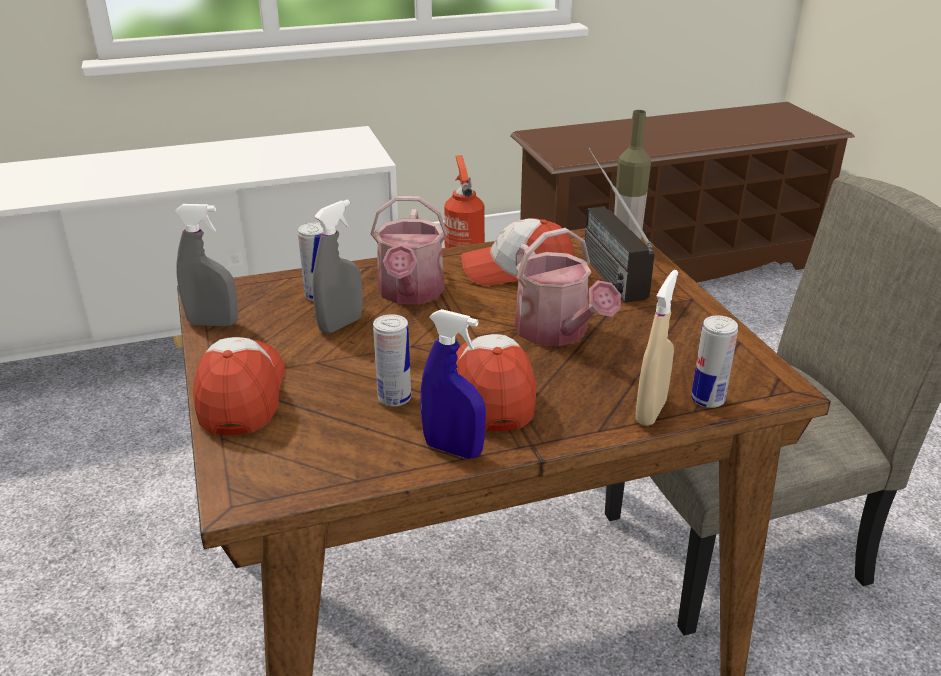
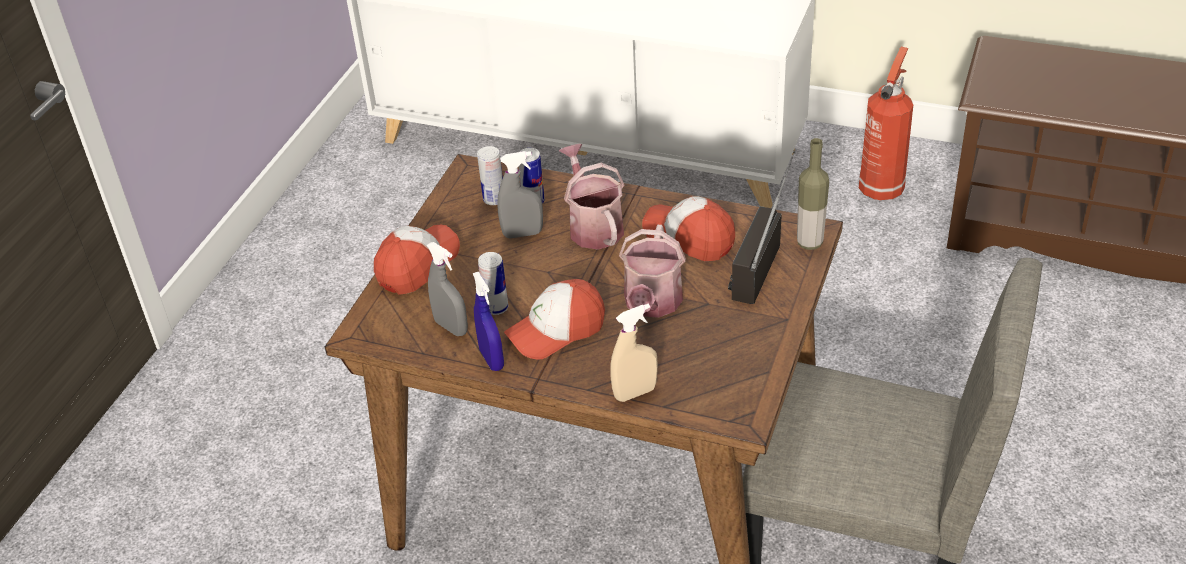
camera: 40 degrees right, 10 degrees up
(213, 323) = (449, 198): grey spray bottle -> grey spray bottle (451, 327)
(410, 294) = (593, 225): watering can -> watering can turned 120 degrees clockwise
(491, 392) = (556, 330): cap -> cap turned 150 degrees counterclockwise
(707, 400) = (682, 403): can -> can (494, 199)

